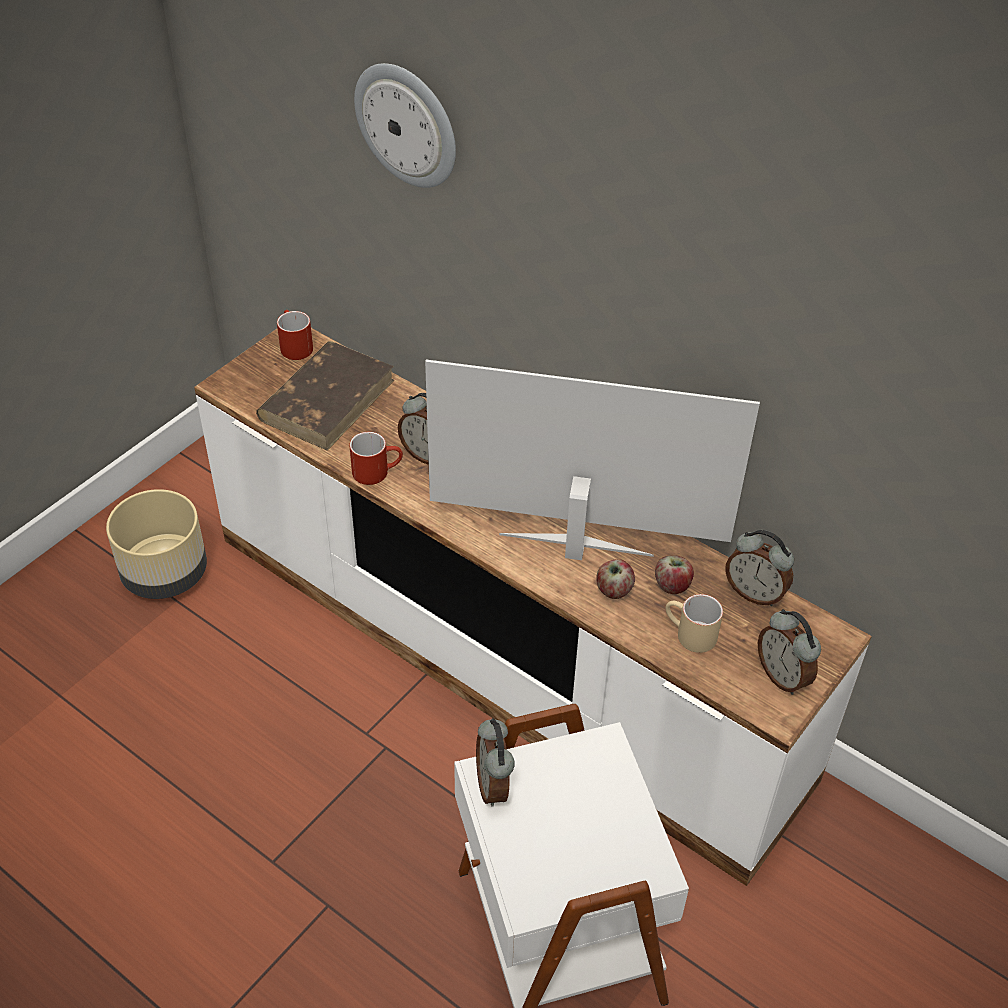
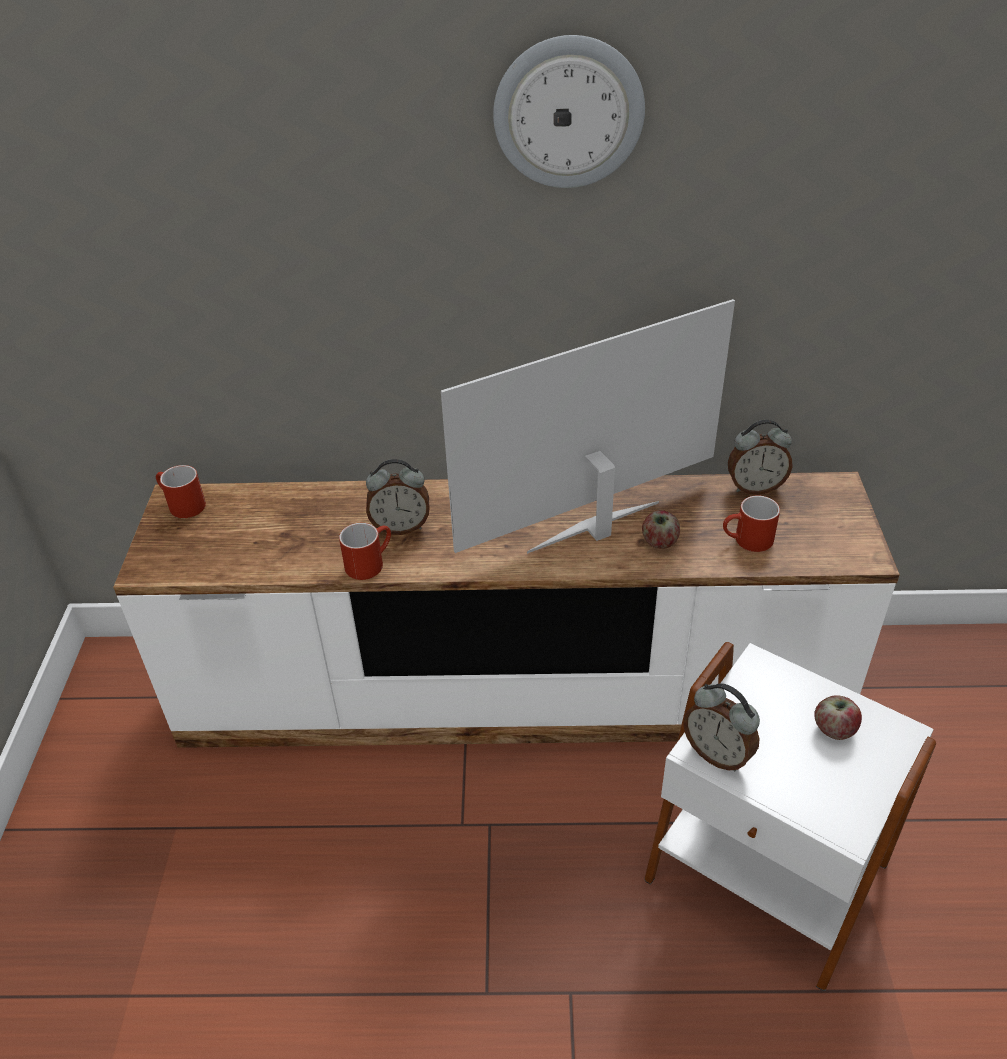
camera: 35 degrees left, 5 degrees down
(165, 573) = (142, 811): beige planter -> none
(327, 399) = (261, 530): brown book -> none
(407, 124) = (270, 191): wall clock -> wall clock (568, 113)
(672, 585) = (695, 515): apple -> apple (834, 729)
(689, 635) = (747, 541): beige mug -> red mug
(783, 676) = (839, 530): alarm clock -> none

